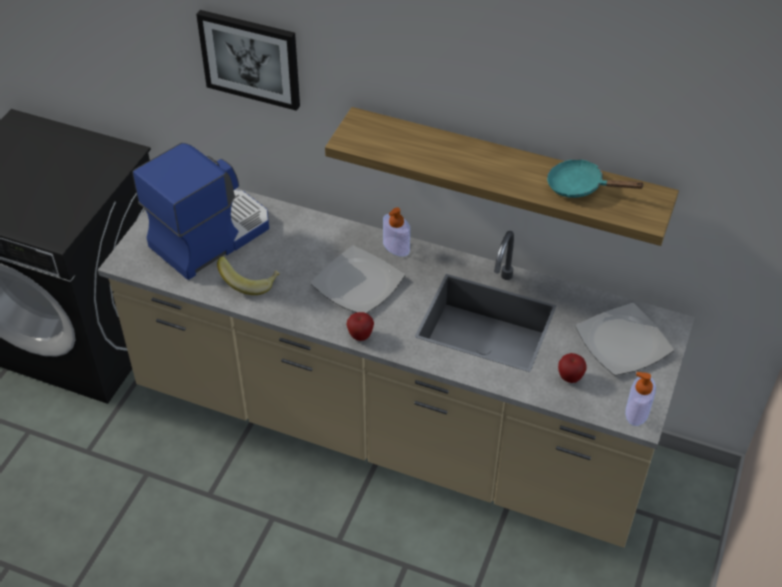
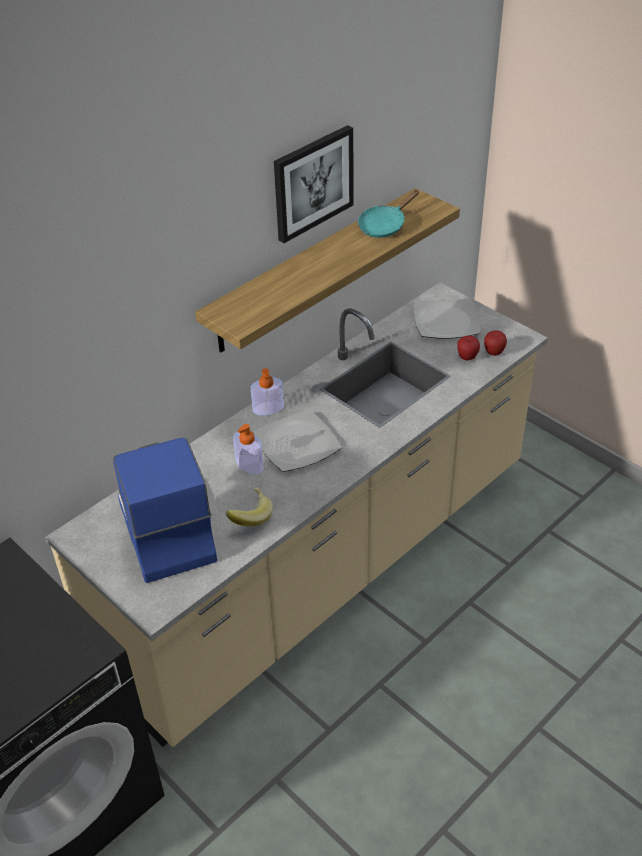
camera: 65 degrees left, 5 degrees down
(251, 58) = (99, 338): picture -> picture (312, 183)
(360, 336) = (360, 459): apple -> apple (494, 353)
(637, 411) = (514, 336): soap dispenser -> soap dispenser (249, 464)

